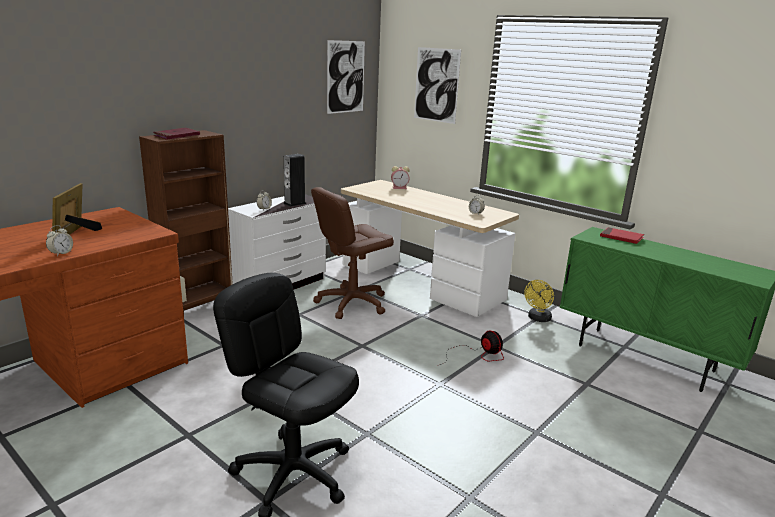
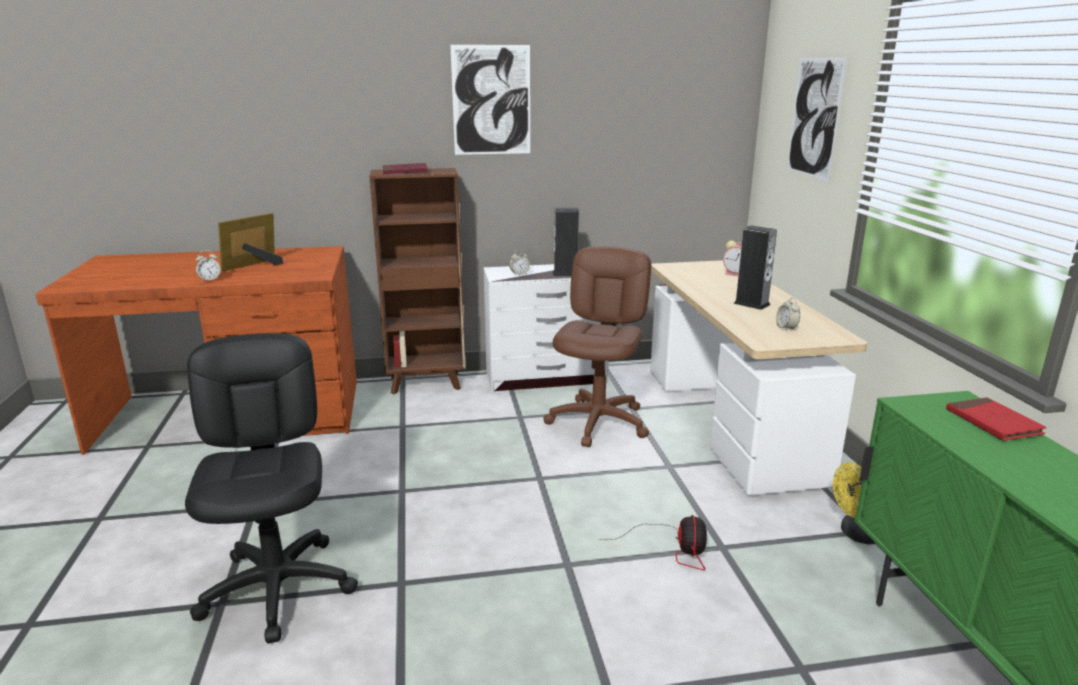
camera: 40 degrees right, 0 degrees up
(346, 77) = (692, 106): picture -> picture (491, 100)
(352, 303) = (598, 422): brown office chair -> brown office chair turned 105 degrees clockwise
(437, 203) = (751, 304): none -> speaker

